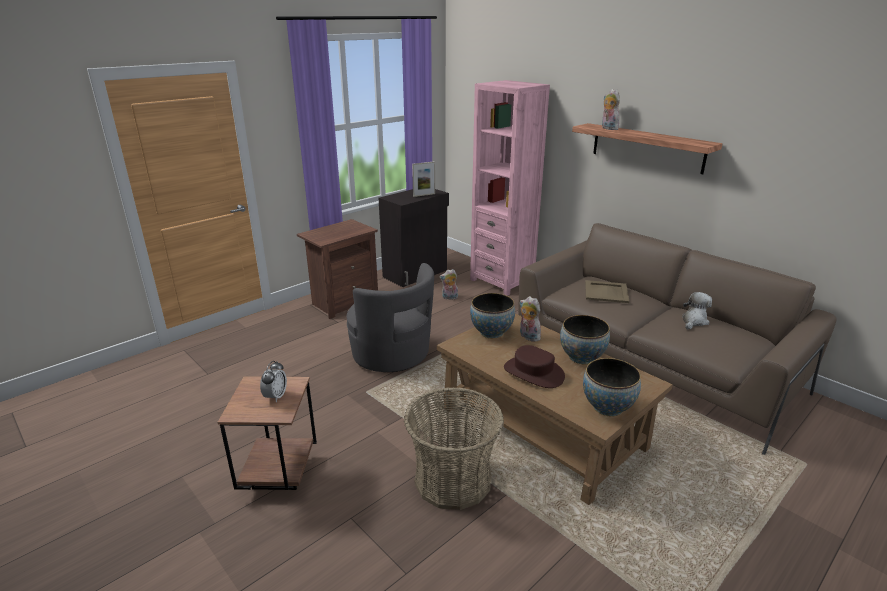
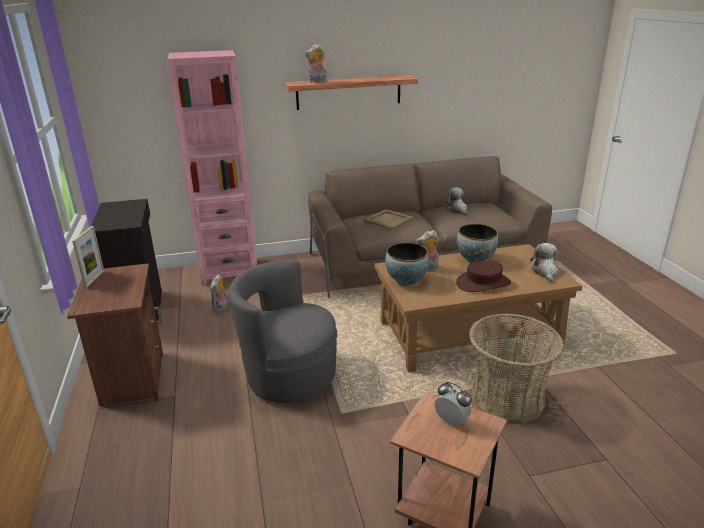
camera: 60 degrees left, 0 degrees up
(392, 355) = (289, 376): grey armchair -> grey armchair turned 150 degrees counterclockwise
(424, 195) = (130, 209): picture frame -> picture frame (94, 279)
(607, 407) = (544, 272): bowl -> plush toy

